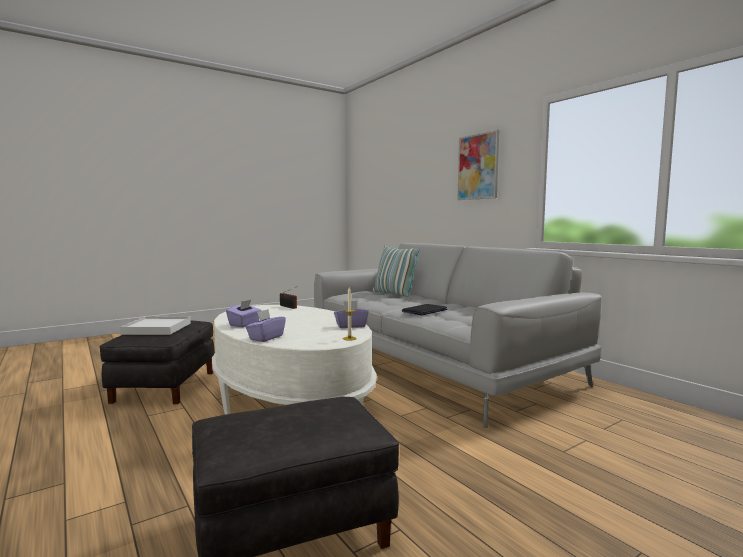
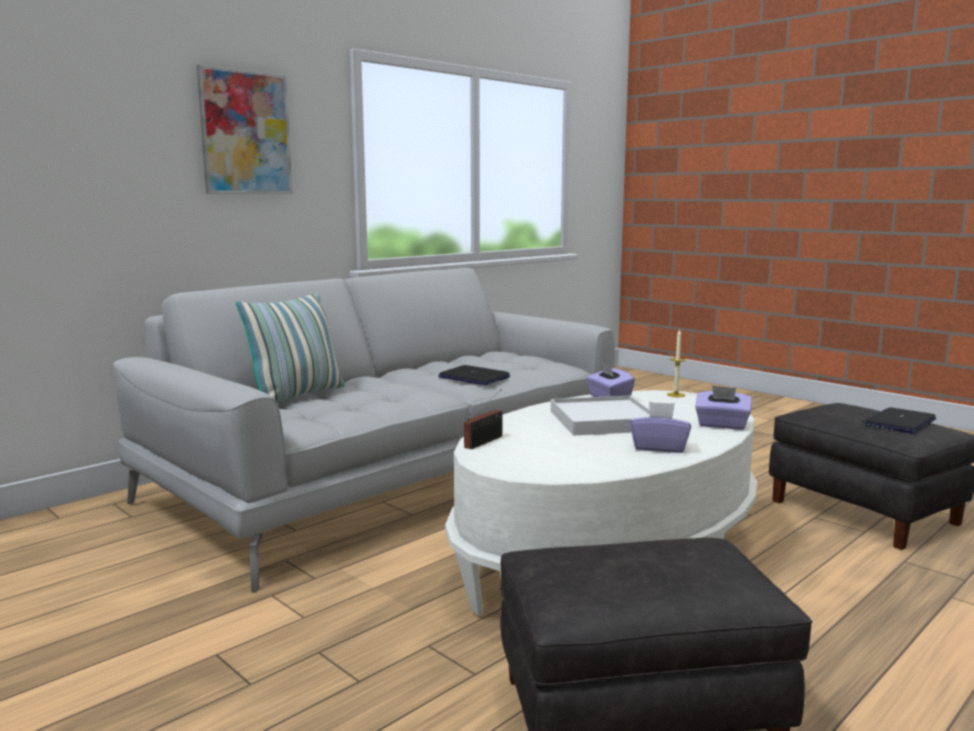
camera: 100 degrees left, 5 degrees up
(157, 328) = (658, 571): white tray -> white tray (603, 420)
(265, 431) = (900, 422): none -> laptop

